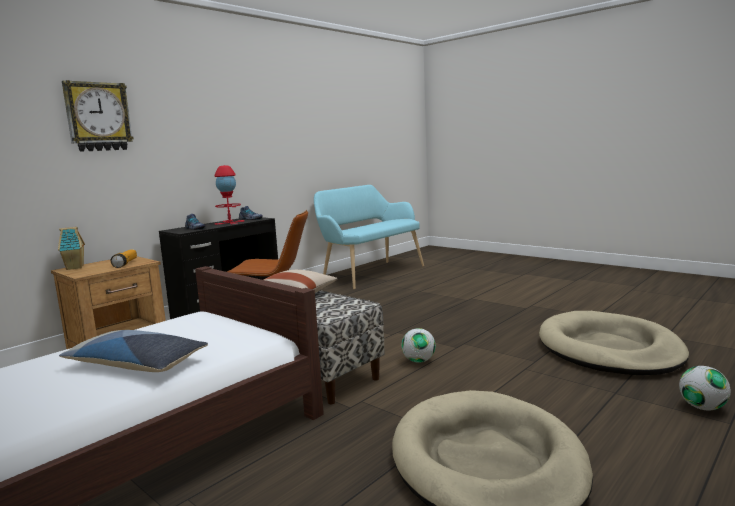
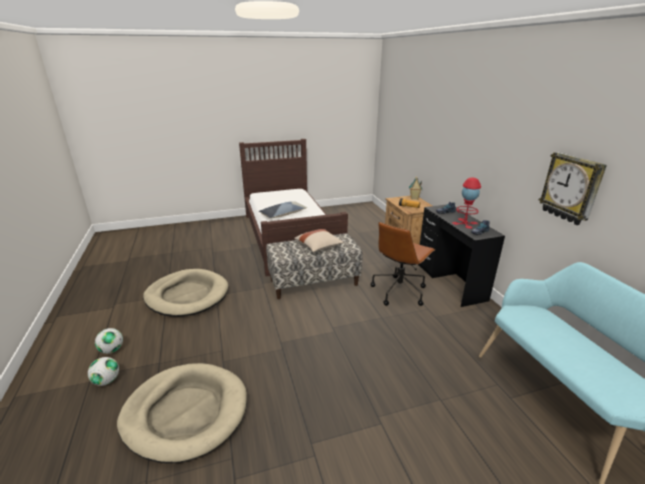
camera: 120 degrees right, 15 degrees up
(98, 117) = (449, 120): wall clock -> wall clock (571, 188)
(418, 361) = (281, 319): football -> football (112, 350)

